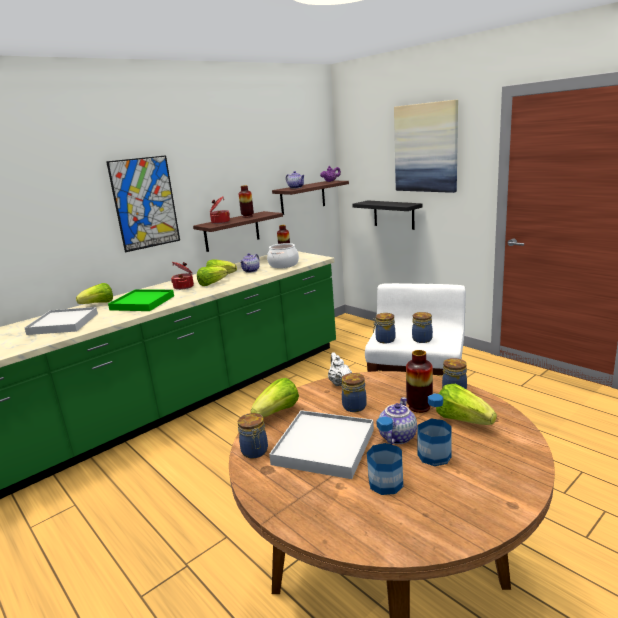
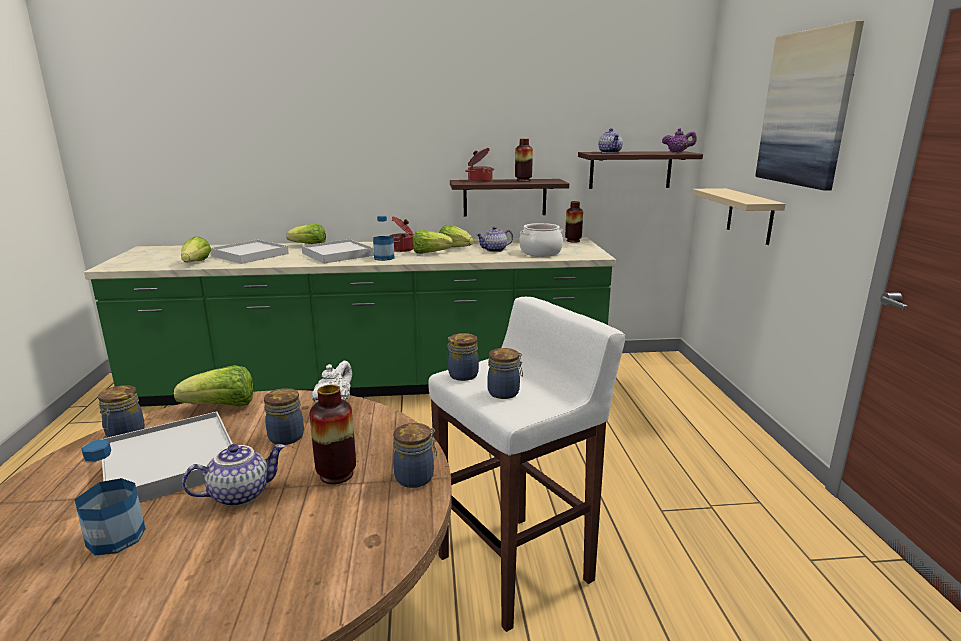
camera: 35 degrees right, 0 degrees up
(143, 303) = (338, 254): green tray -> white tray
(145, 203) = (391, 142): picture -> none
(393, 214) = (750, 216): black shelf -> beige shelf
(434, 455) = (216, 540): bottle -> bottle (384, 258)
(462, 420) = (338, 519): lettuce -> lettuce (196, 263)

